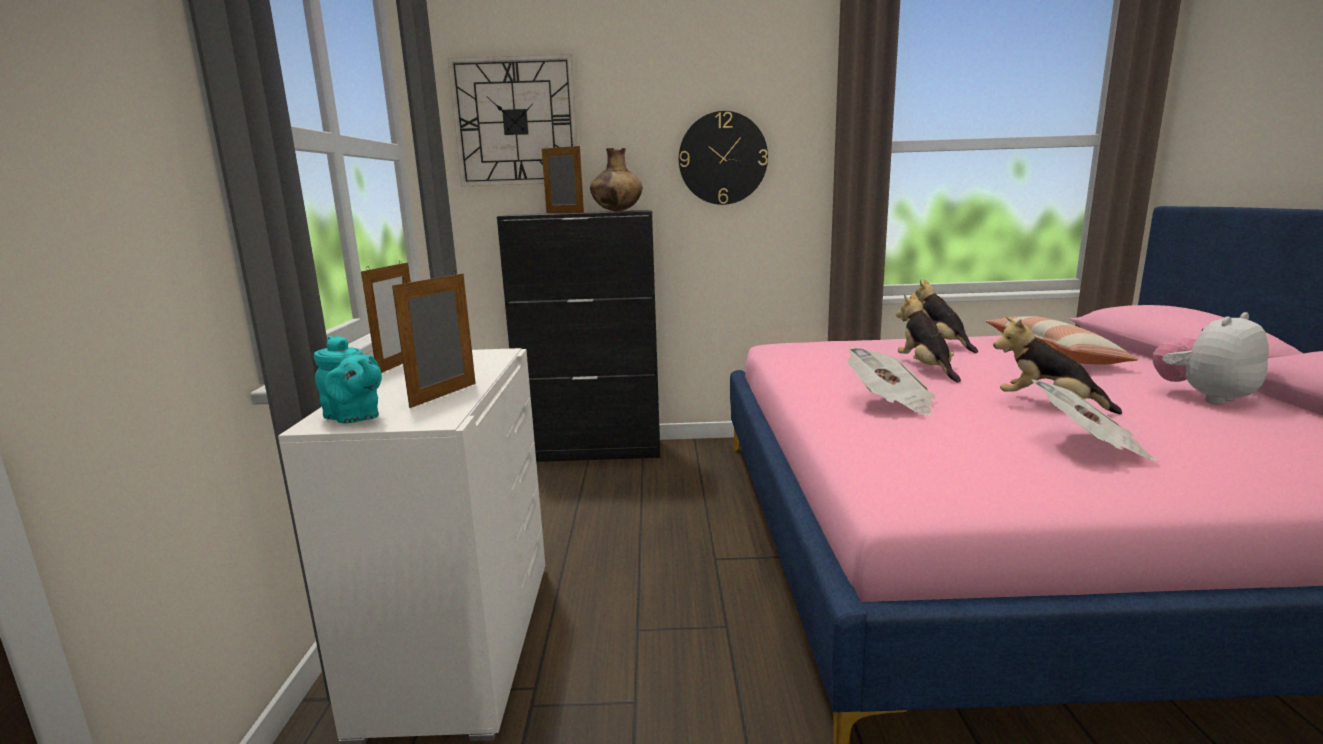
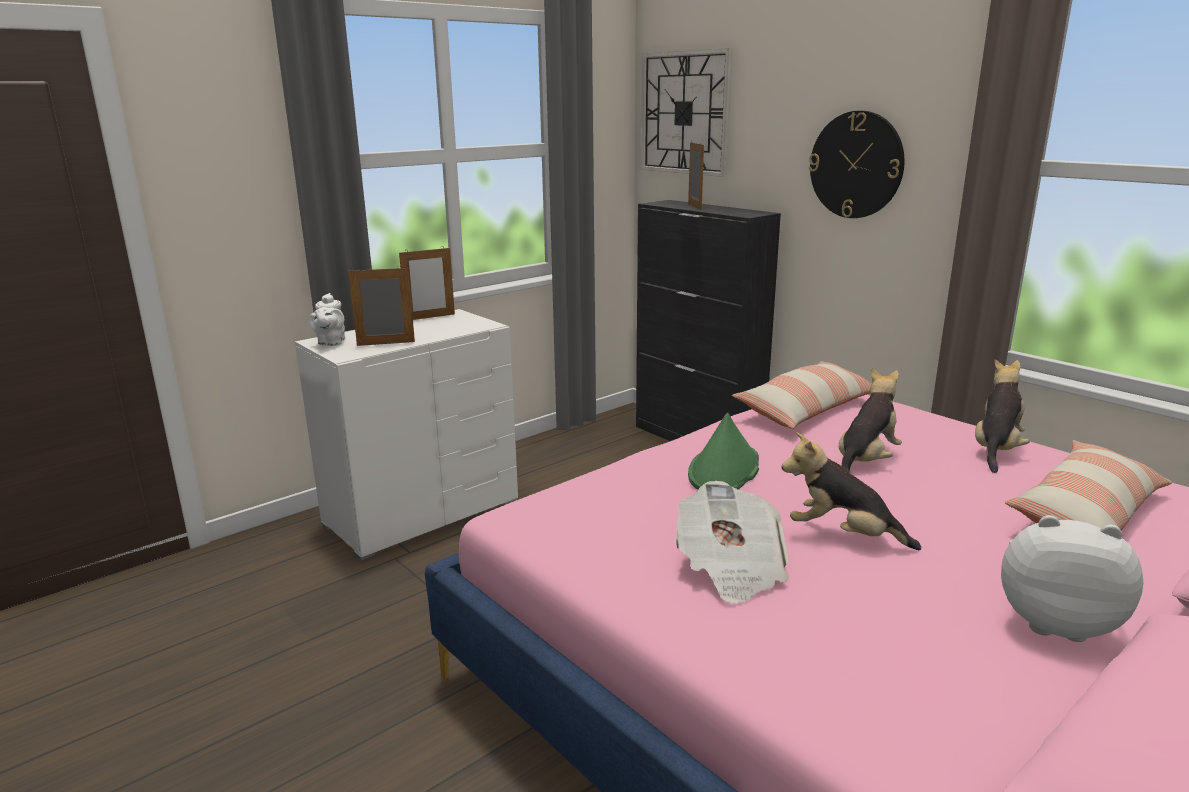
camera: 50 degrees right, 5 degrees up
(354, 418) = (330, 343): turquoise teapot -> white teapot
(616, 211) = (738, 211): brown vase -> none
(807, 357) = (807, 410): none -> pillow
(891, 403) = (724, 470): newspaper -> green hat
(1048, 405) = (843, 535): plush toy -> plush toy turned 60 degrees counterclockwise

